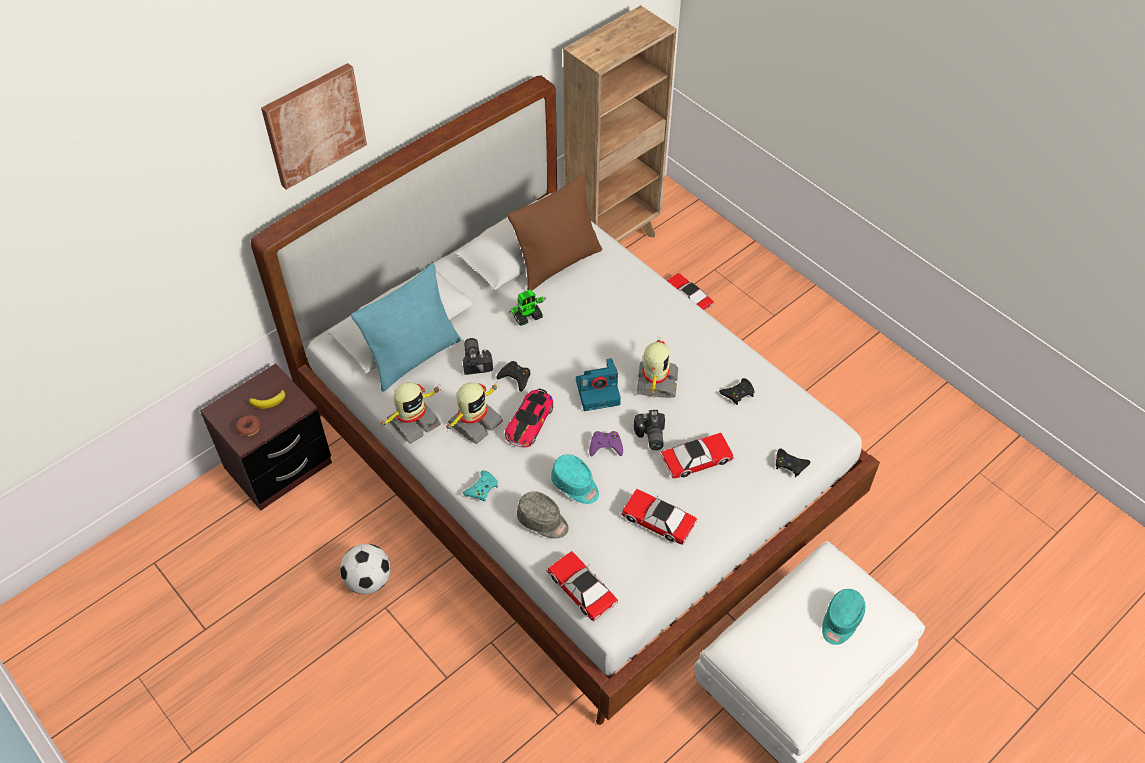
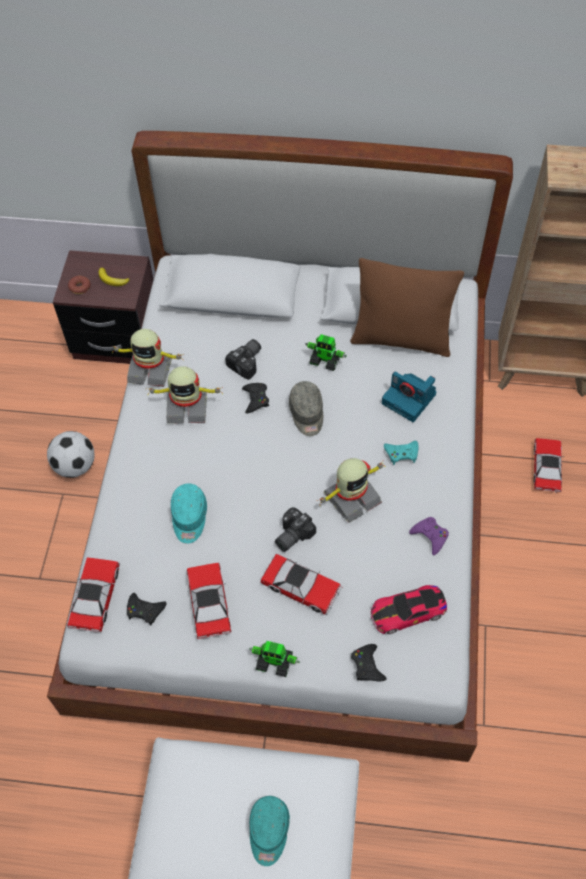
camera: 50 degrees right, 5 degrees up
(314, 125) = (227, 62): picture -> none
(414, 357) = (210, 323): turquoise pillow -> none
(482, 488) = (130, 458): turquoise game controller -> turquoise game controller (402, 453)
(529, 422) = (222, 441): toy car -> toy car (408, 611)
(543, 521) = (136, 522): grey cap -> grey cap (307, 414)
(598, 391) = (299, 464): camera -> camera (410, 399)
(605, 446) = (248, 510): purple game controller -> purple game controller (430, 536)
(738, 393) = (403, 567): black game controller -> black game controller (145, 610)
(739, 515) = (275, 662): none -> toy robot
(841, 621) = (268, 832): turquoise cap -> turquoise cap turned 75 degrees counterclockwise

